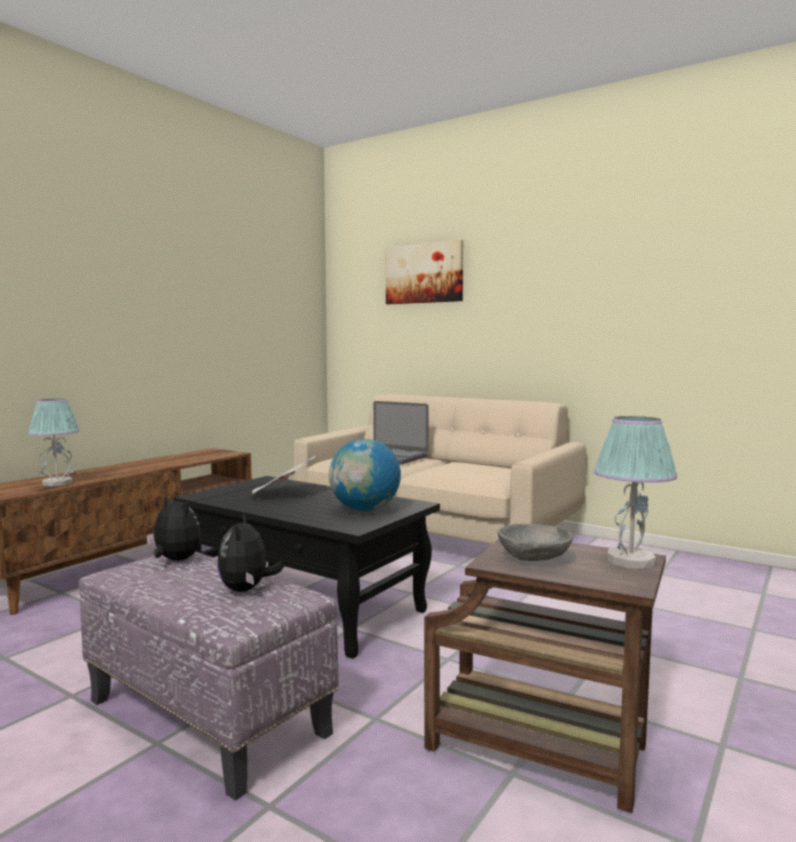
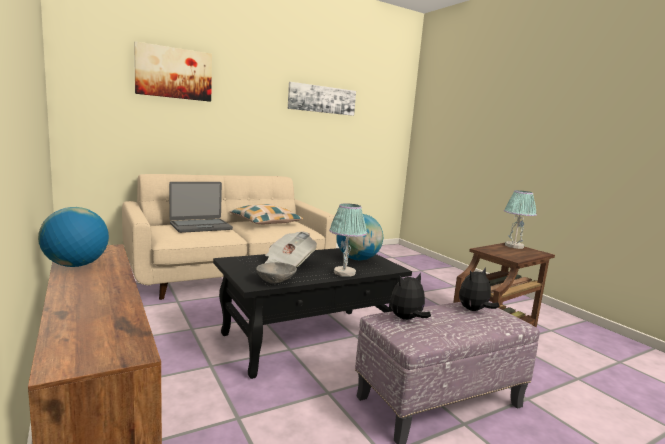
camera: 65 degrees left, 5 degrees up
(56, 483) = (116, 324): table lamp -> table lamp (344, 273)
(175, 457) = (76, 265): none -> globe
(247, 589) = (474, 310): plush toy -> plush toy turned 120 degrees clockwise
(471, 466) = (265, 222): none -> pillow
(535, 559) = (510, 254): grey bowl -> grey bowl (276, 281)
(638, 269) = (322, 99): none -> picture

